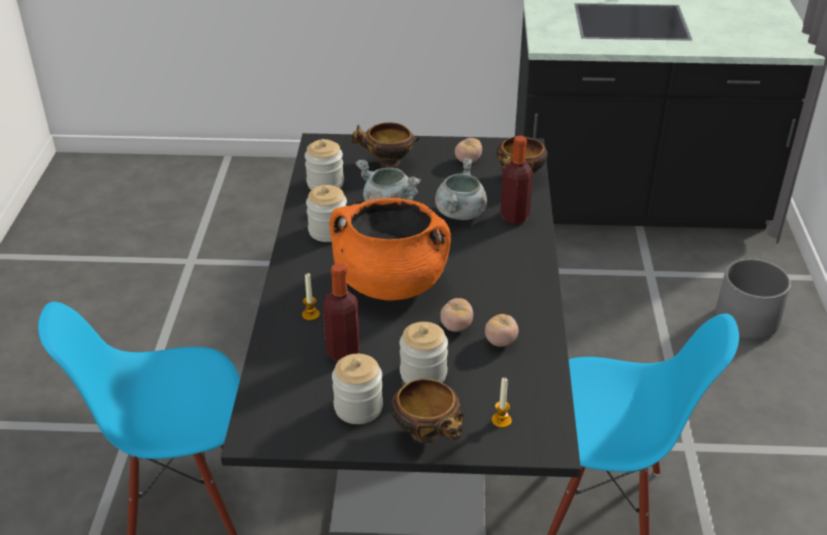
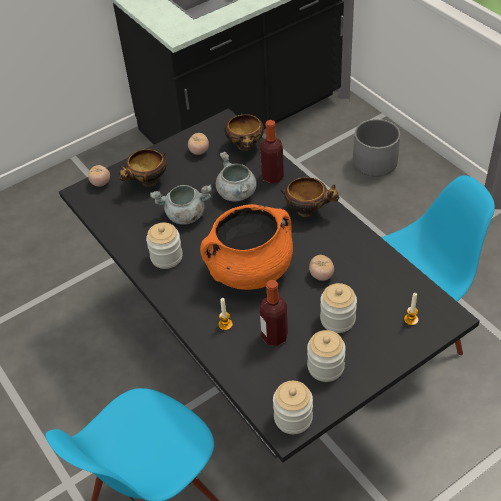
camera: 35 degrees left, 10 degrees up
(325, 183) = (122, 222): jar -> jar (293, 418)
(427, 434) = (382, 356): bowl -> bowl (308, 211)
(500, 341) = (356, 269): tomato -> tomato (100, 183)

